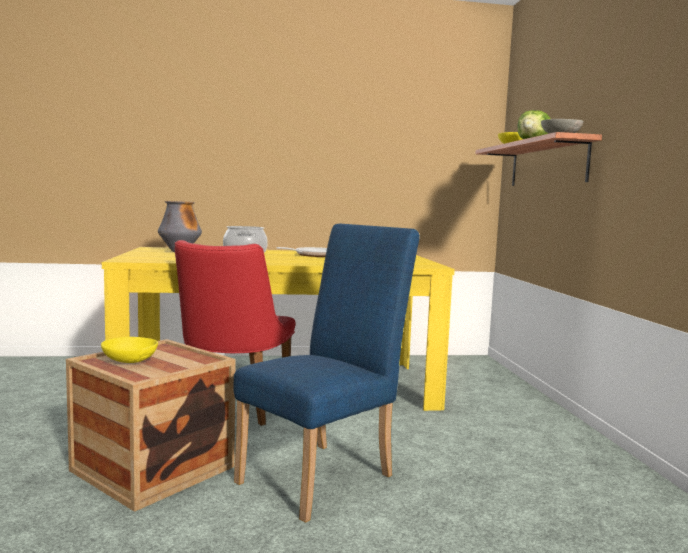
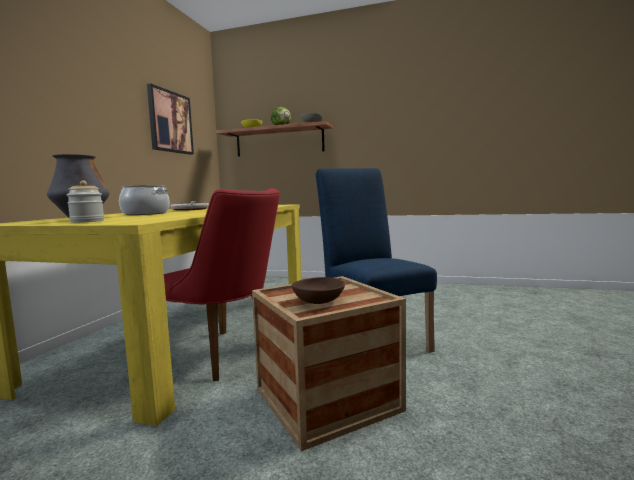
camera: 65 degrees left, 0 degrees up
(130, 361) = (318, 302): yellow bowl -> brown bowl
(151, 254) = (87, 221): none -> jar
(400, 147) = (170, 122): none -> picture

